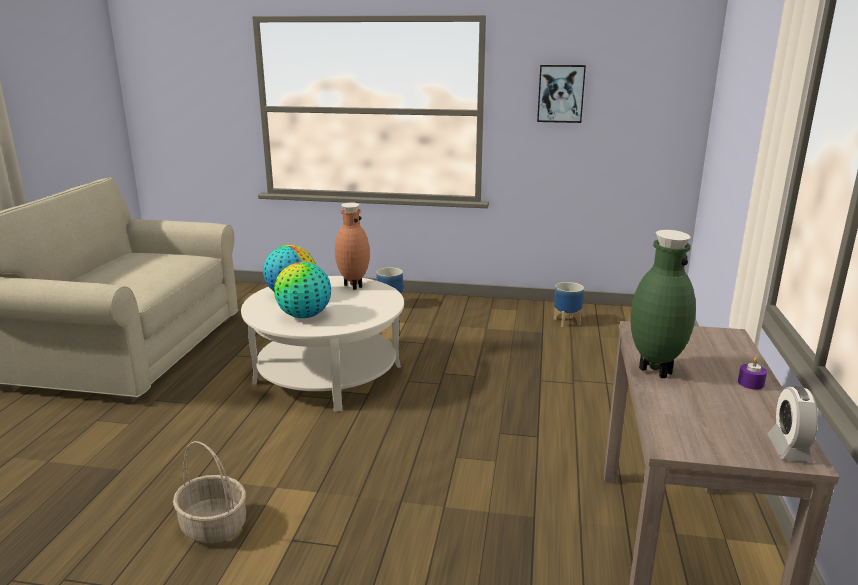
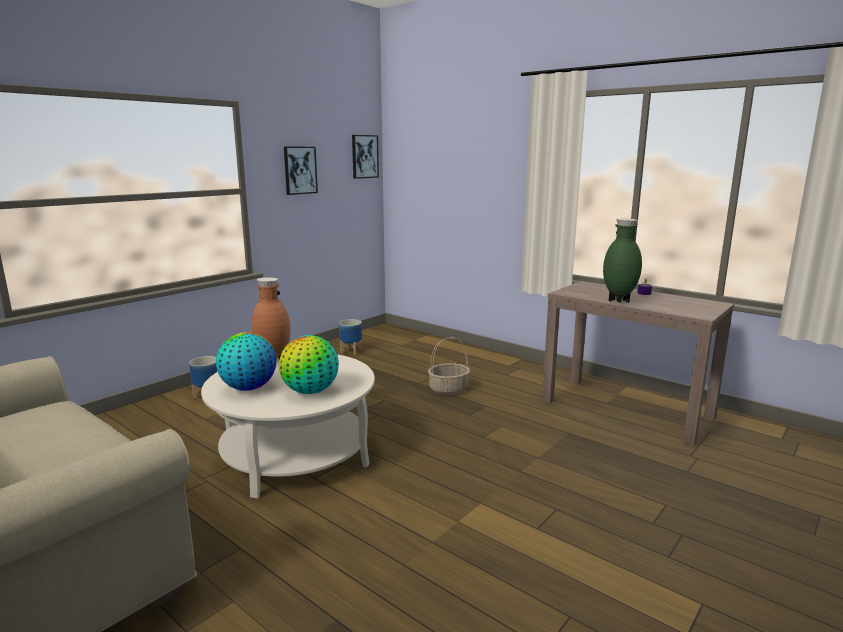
camera: 60 degrees left, 5 degrees down
(213, 526) = (491, 567): basket -> basket (448, 390)
(676, 79) = (364, 156): none -> picture
(789, 449) = (710, 303): alarm clock -> none

